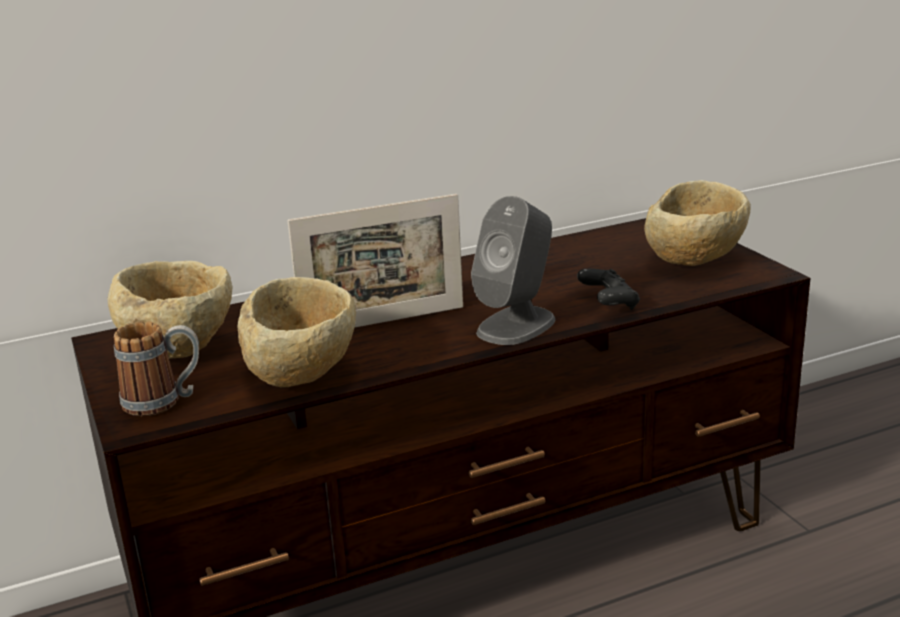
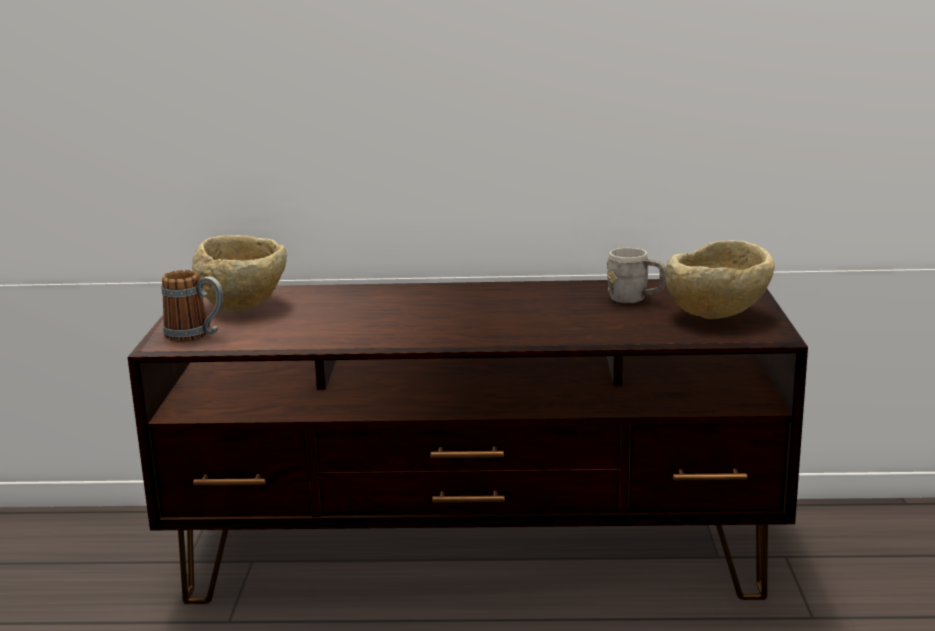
camera: 25 degrees right, 5 degrees down
(304, 377) = (303, 339): beige bowl -> none
(383, 321) = (404, 314): picture frame -> none
(517, 325) = (500, 335): grey speaker -> none
(595, 257) = (635, 299): none -> grey mug
(608, 303) = (596, 333): black game controller -> none

